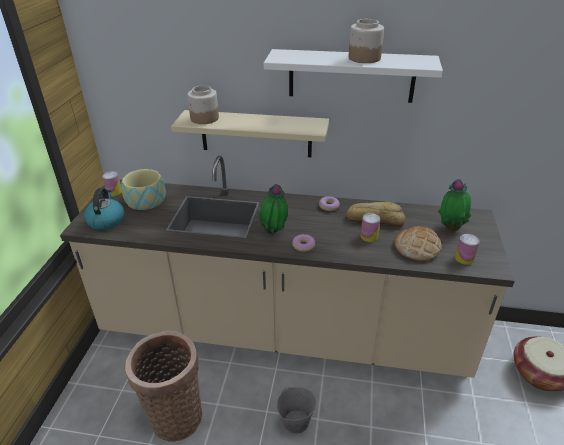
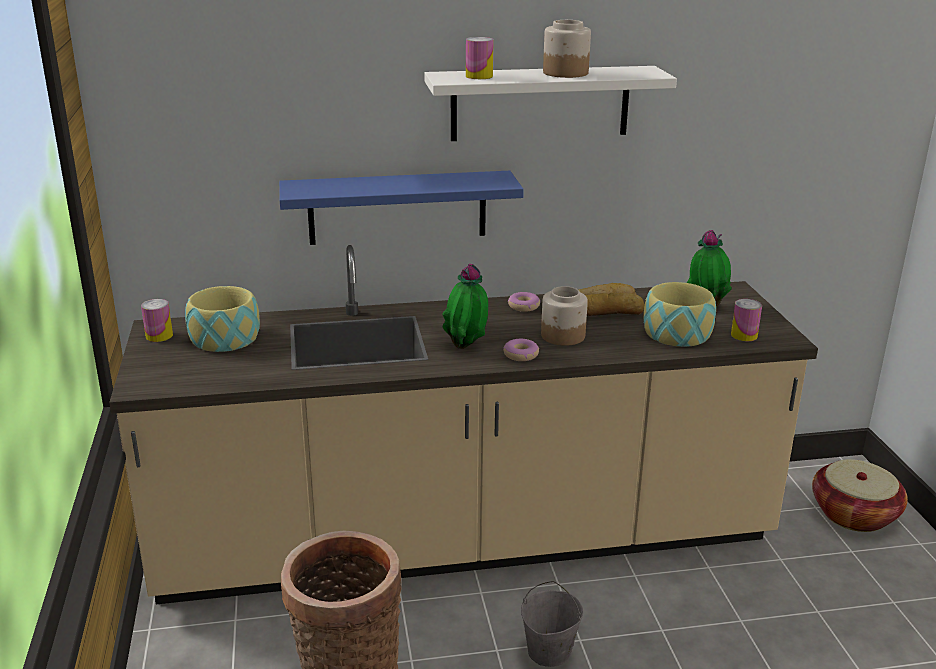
camera: 20 degrees left, 10 degrees down
(106, 220) = (178, 372): kettle -> none
(204, 118) = (324, 187): jar -> jar (563, 336)
(256, 134) = (397, 207): beige shelf -> blue shelf
(369, 236) = (605, 331): can -> can (479, 76)
(417, 247) = (676, 333): bread -> bowl

